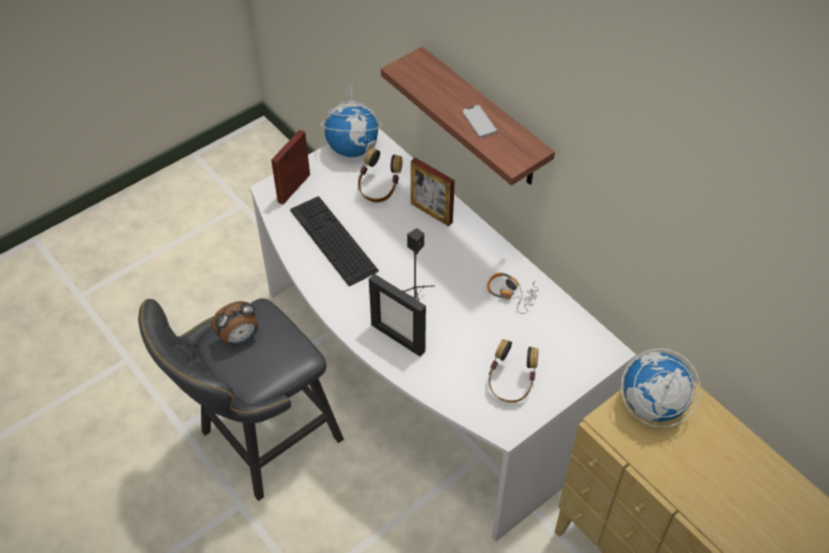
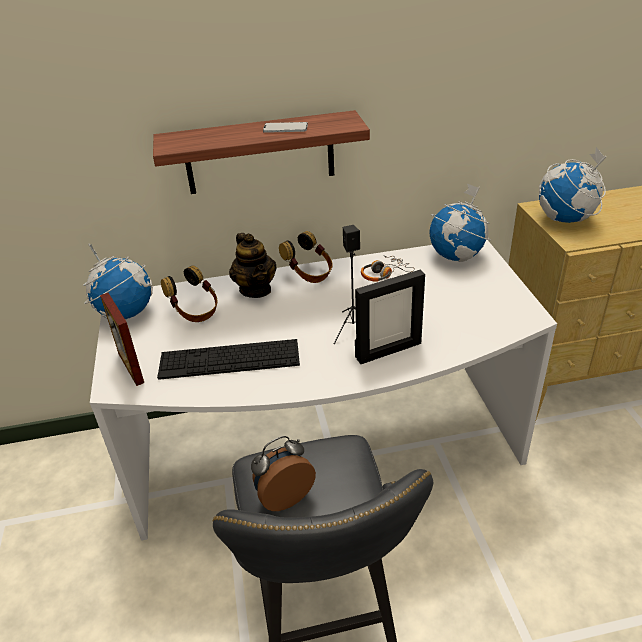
camera: 60 degrees left, 15 degrees down
(239, 338) = (283, 495): alarm clock -> alarm clock turned 120 degrees counterclockwise
(431, 213) = (256, 289): picture frame -> teapot
(510, 384) = (482, 301): headphones -> headphones (309, 274)
(579, 341) = (457, 256): none -> globe

